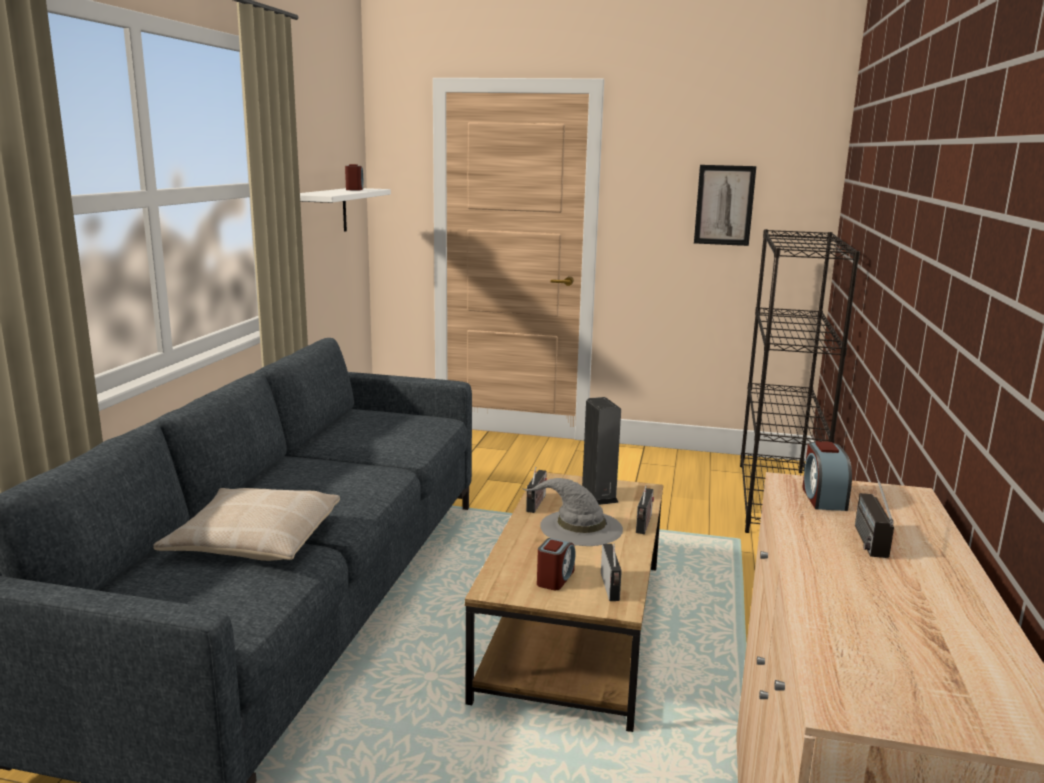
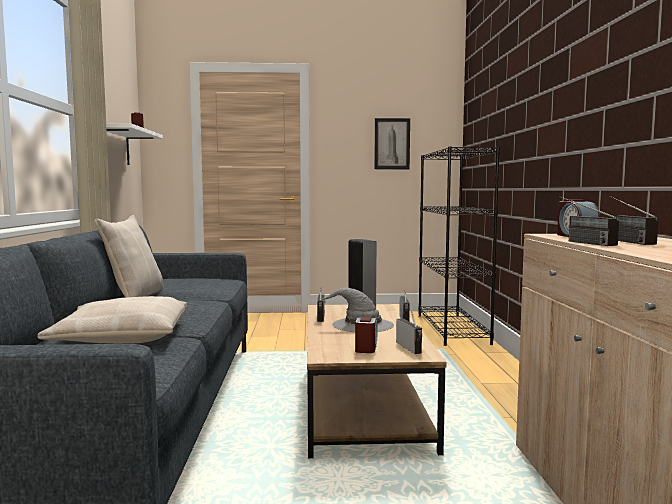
camera: 15 degrees left, 10 degrees down
(308, 453) = (134, 296): none -> beige pillow
(791, 530) = (580, 242): none -> radio

